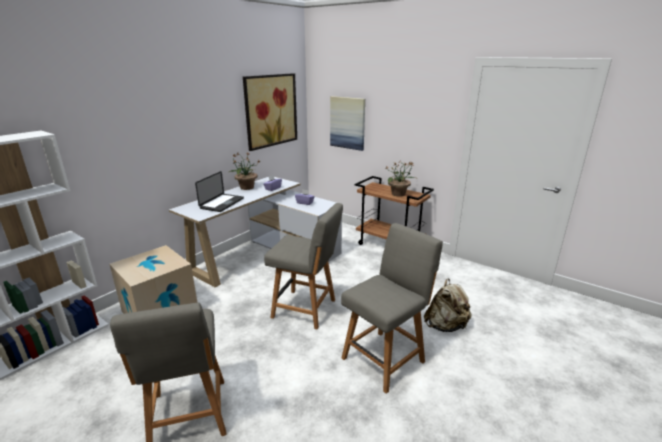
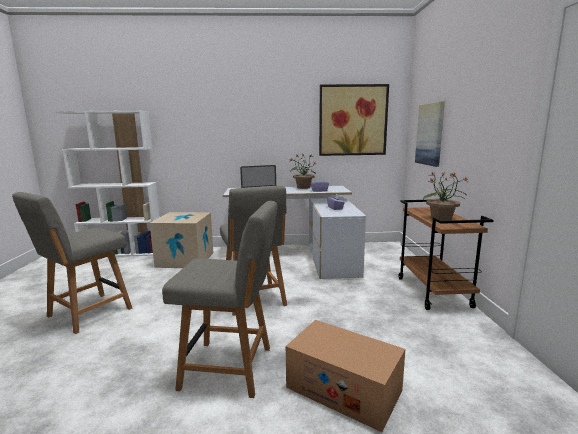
camera: 50 degrees right, 10 degrees down
(445, 326) = (343, 389): beige backpack -> cardboard box

